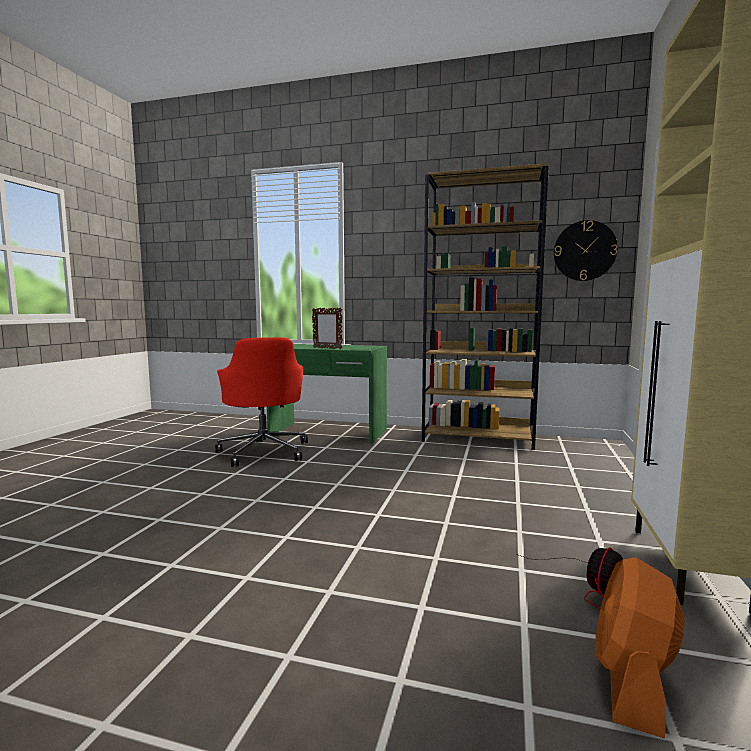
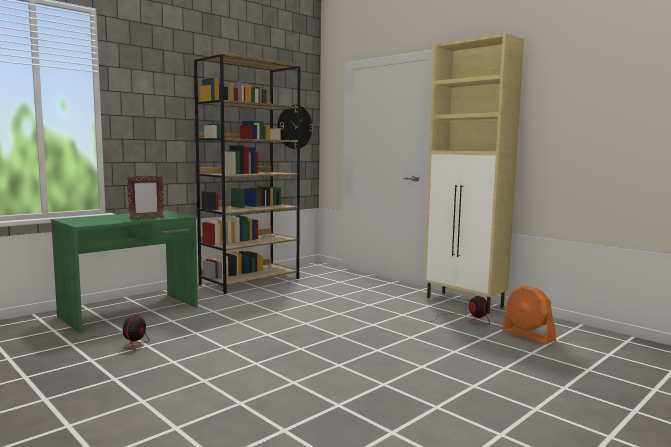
camera: 60 degrees left, 0 degrees up
(264, 451) = (131, 342): red office chair -> fan

